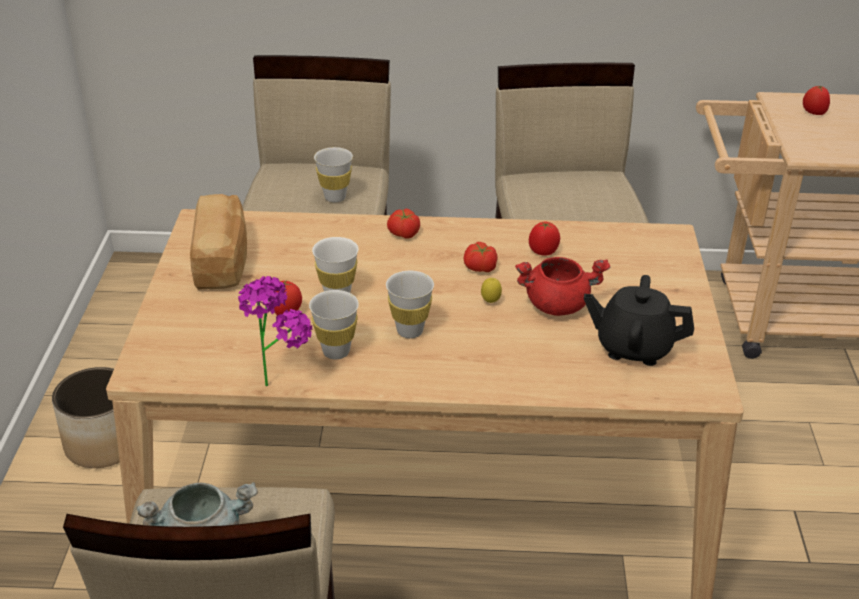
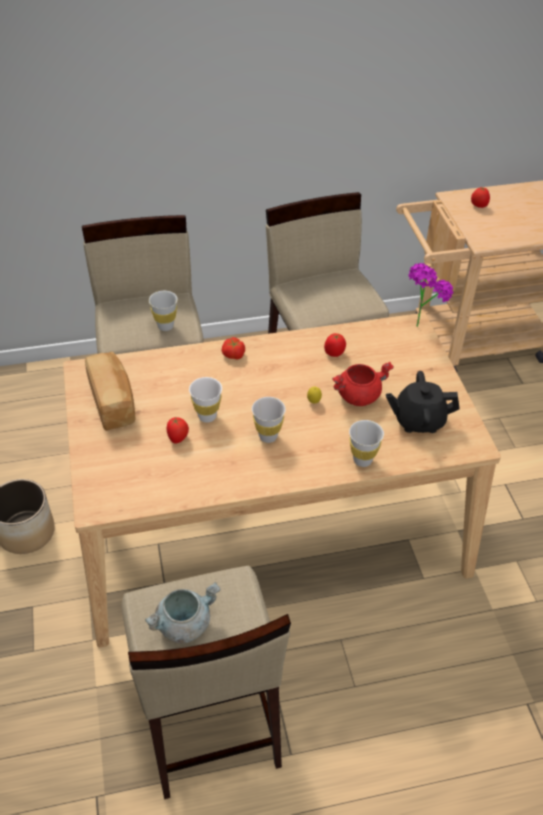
camera: 15 degrees left, 10 degrees up
(279, 378) = (194, 493): potted plant -> potted plant (420, 321)
(336, 351) = (224, 463): white cup -> white cup (362, 460)
(480, 267) = (296, 374): tomato -> none

